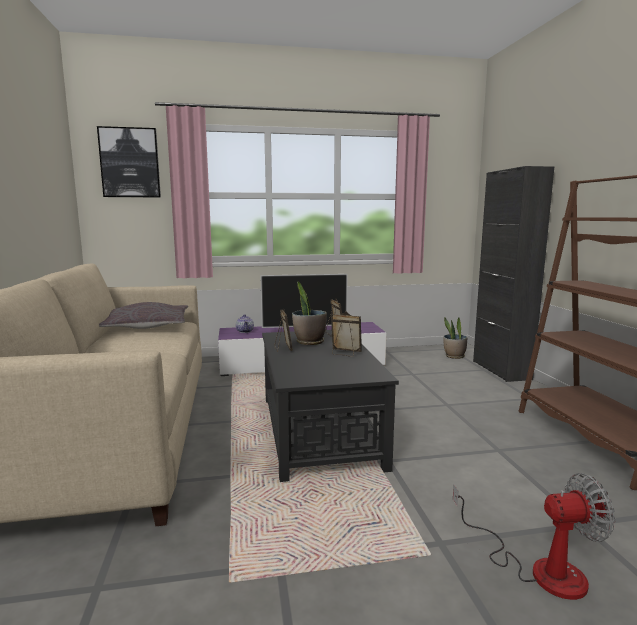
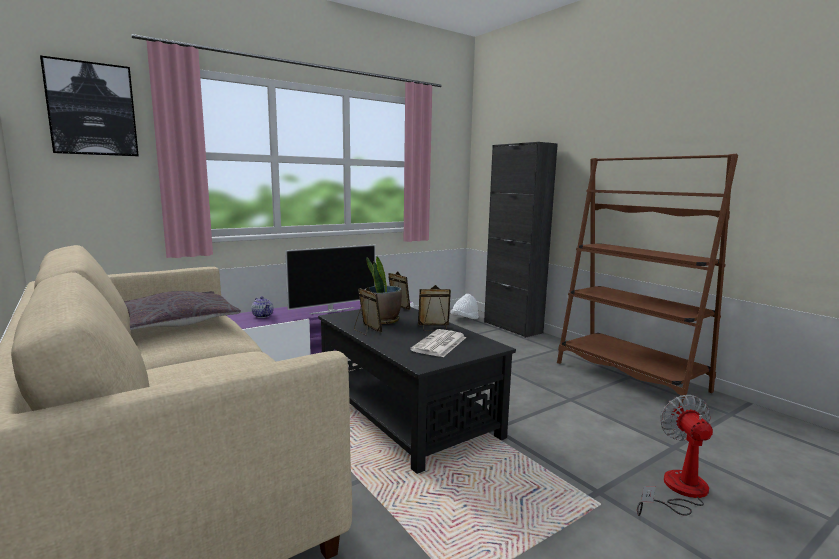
camera: 25 degrees left, 0 degrees up
(330, 367) = (439, 344): none -> newspaper
(454, 356) = (464, 319): potted plant -> white hat
(539, 568) = (678, 491): fan -> fan turned 60 degrees counterclockwise

